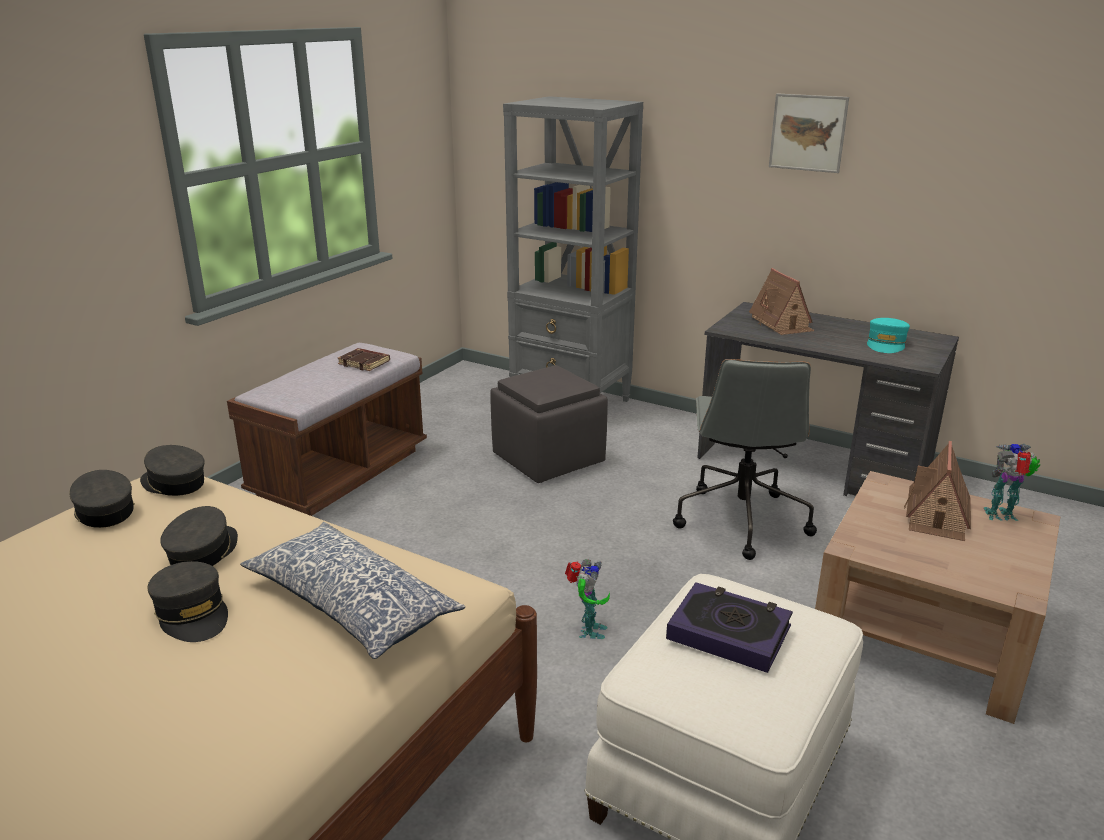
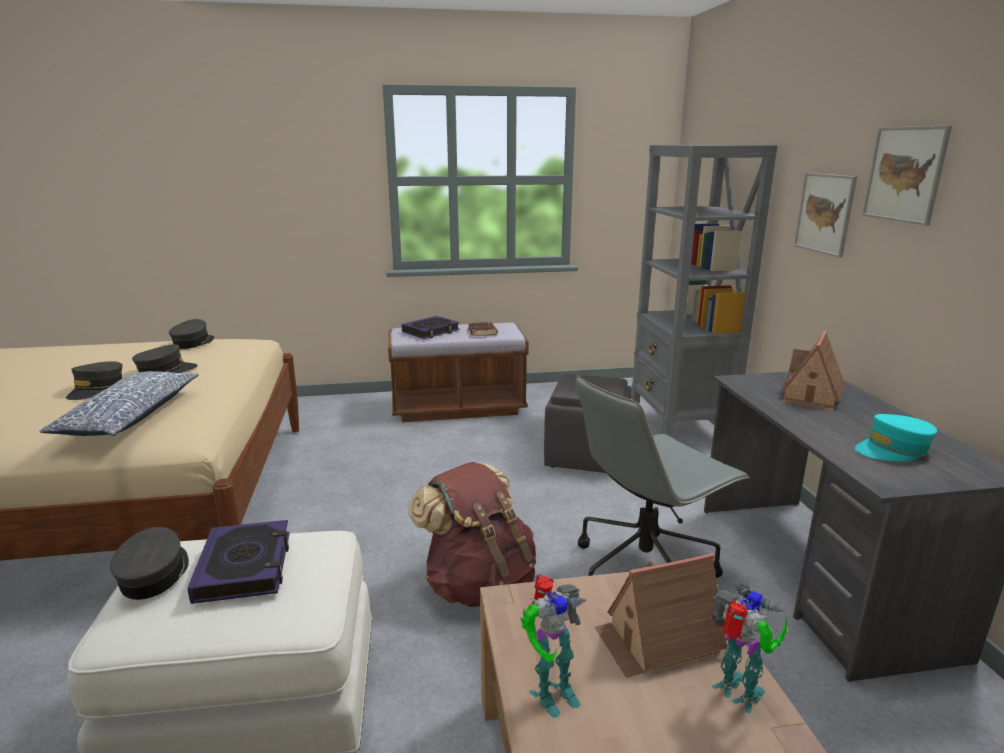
camera: 50 degrees right, 5 degrees down
(173, 483) = (239, 343): grey cap -> grey cap (154, 574)
(306, 383) = (431, 331): none -> book
(588, 631) = (390, 566): toy robot -> toy robot (551, 693)
(671, 596) = (478, 584): none -> brown backpack
(718, 166) = (824, 213): none -> picture

